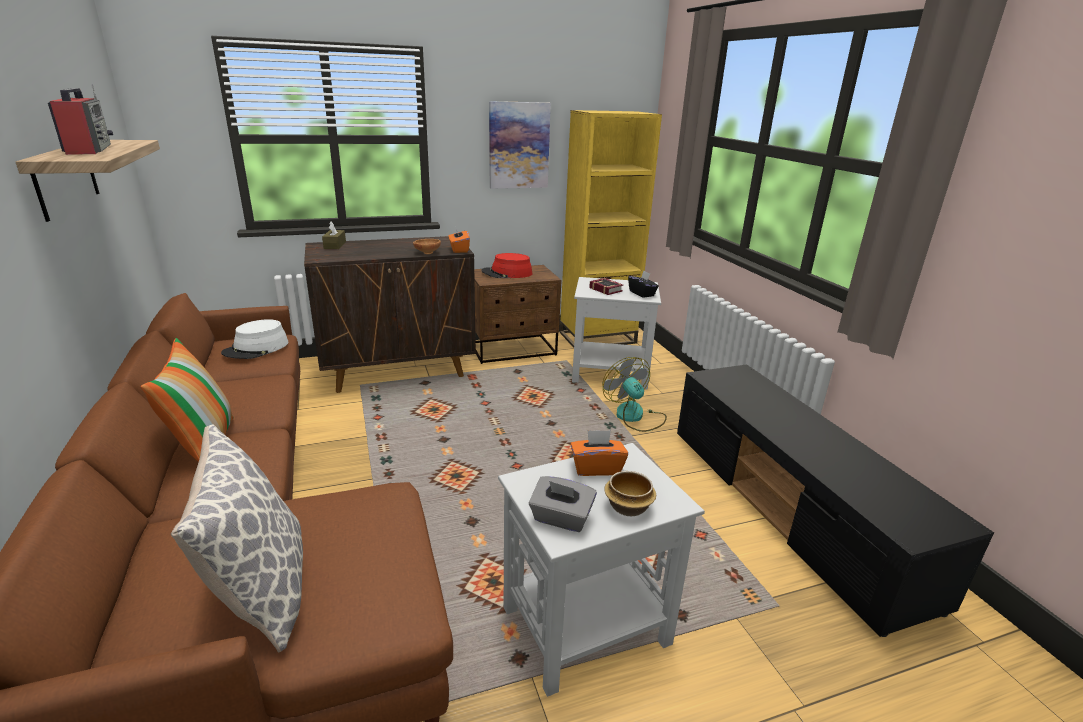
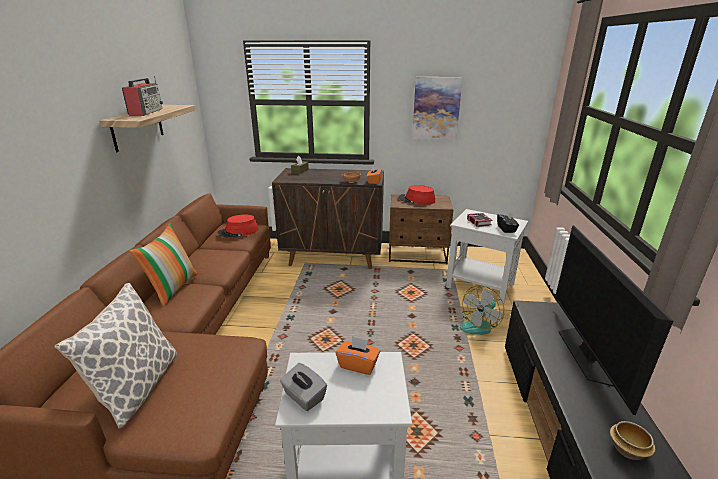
camera: 25 degrees right, 0 degrees up
(256, 348) = (238, 231): white hat -> red hat
(597, 338) = (487, 255): yellow bookcase -> none
(627, 507) = (355, 402): bowl -> bowl (626, 449)
(635, 417) = (479, 325): fan -> fan turned 135 degrees counterclockwise
(791, 411) = (587, 355): none -> television

